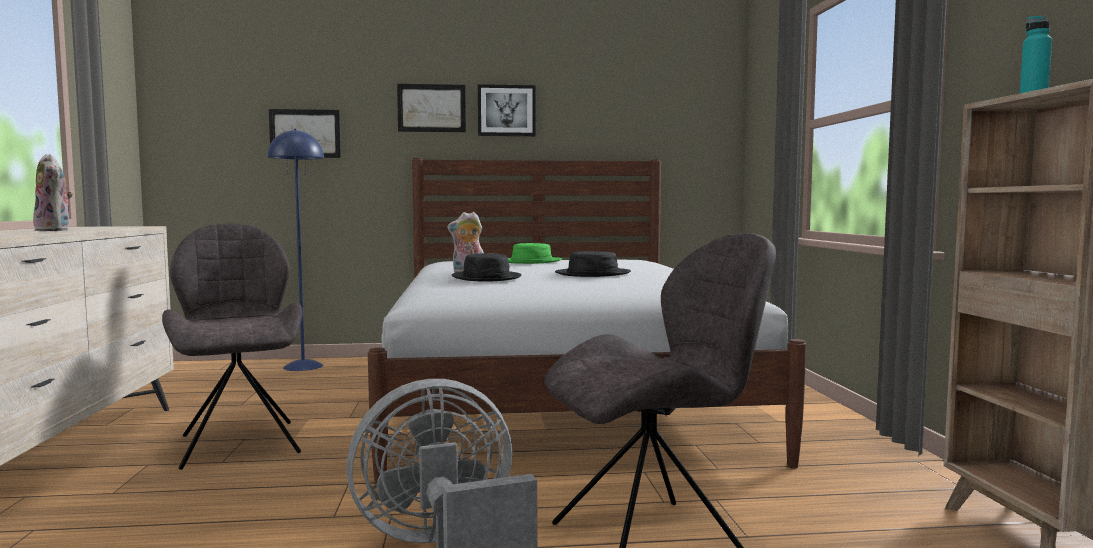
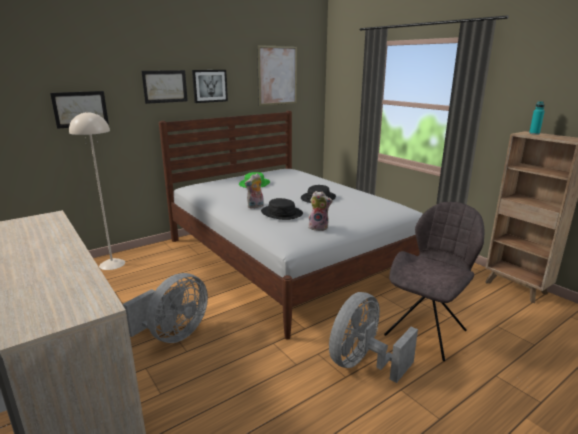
camera: 30 degrees left, 15 degrees up
(55, 230) = (53, 247): plush toy -> plush toy (319, 227)
(240, 442) = (173, 335): grey chair -> grey fan
(303, 366) = (112, 264): blue floor lamp -> beige floor lamp
(637, 99) = (277, 75): none -> picture

